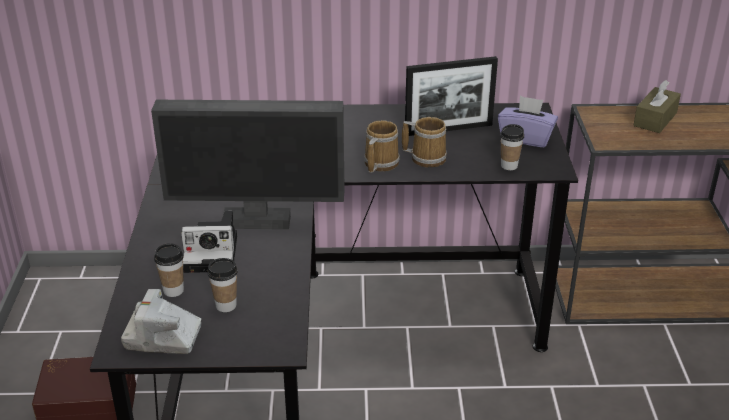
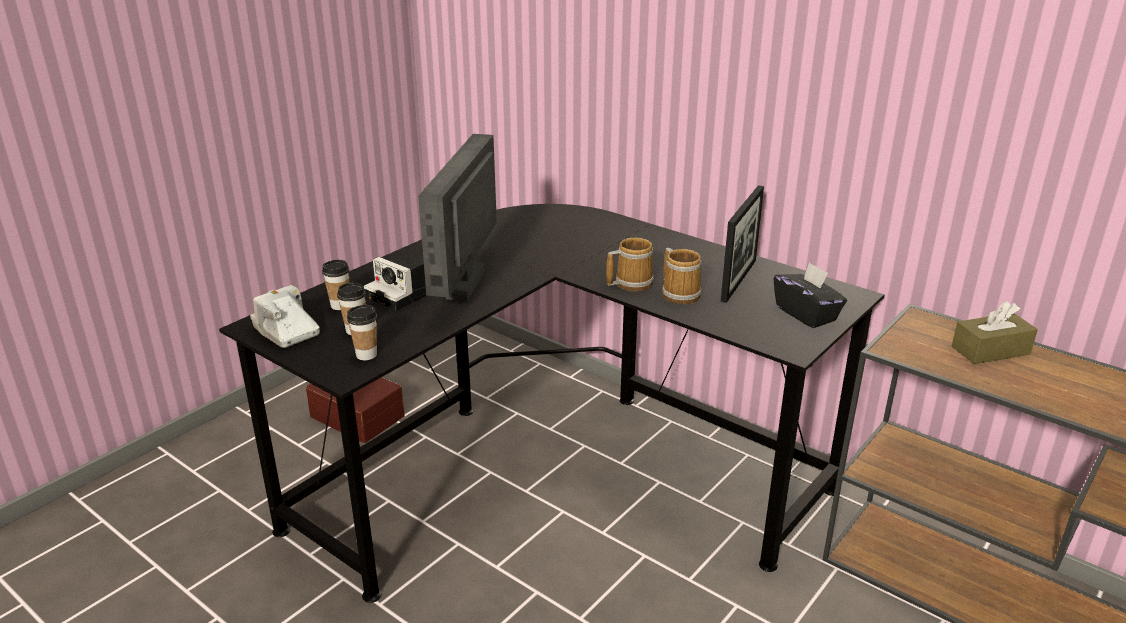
camera: 40 degrees right, 5 degrees down
(257, 221) = (468, 285): monitor -> monitor turned 60 degrees clockwise
(448, 129) = (738, 280): picture frame -> picture frame turned 90 degrees counterclockwise
(509, 166) = (750, 329): cup -> cup (366, 355)
(526, 138) = (806, 314): purple tissue box -> black tissue box

